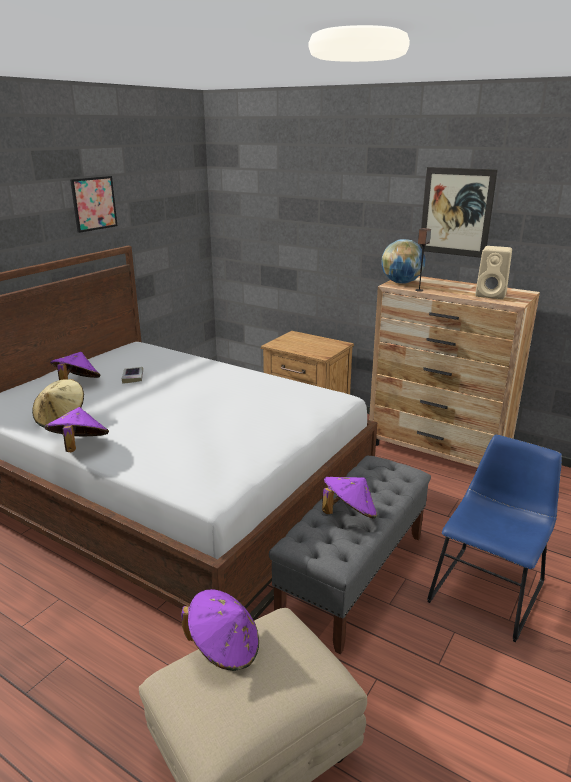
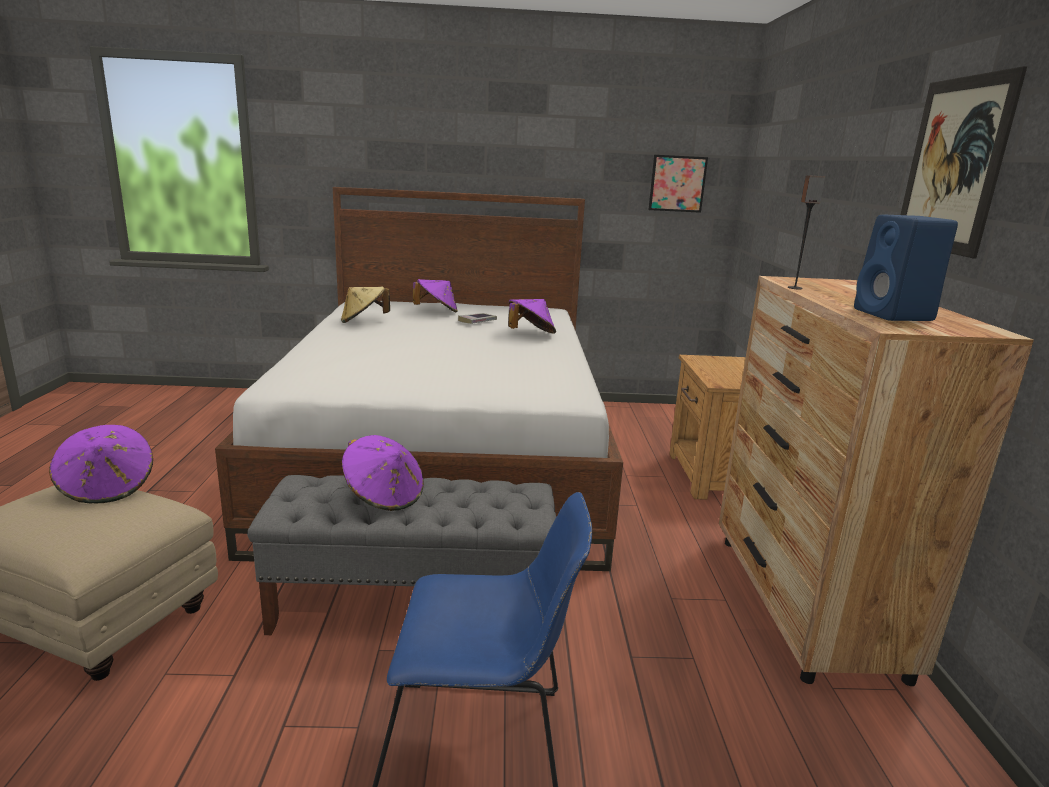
camera: 55 degrees right, 5 degrees down
(79, 447) = (320, 334): purple hat -> purple hat (531, 334)
(94, 203) = (553, 145): picture -> picture (677, 183)
(401, 283) = (808, 281): globe -> none
(492, 295) = (895, 315): beige speaker -> blue speaker

